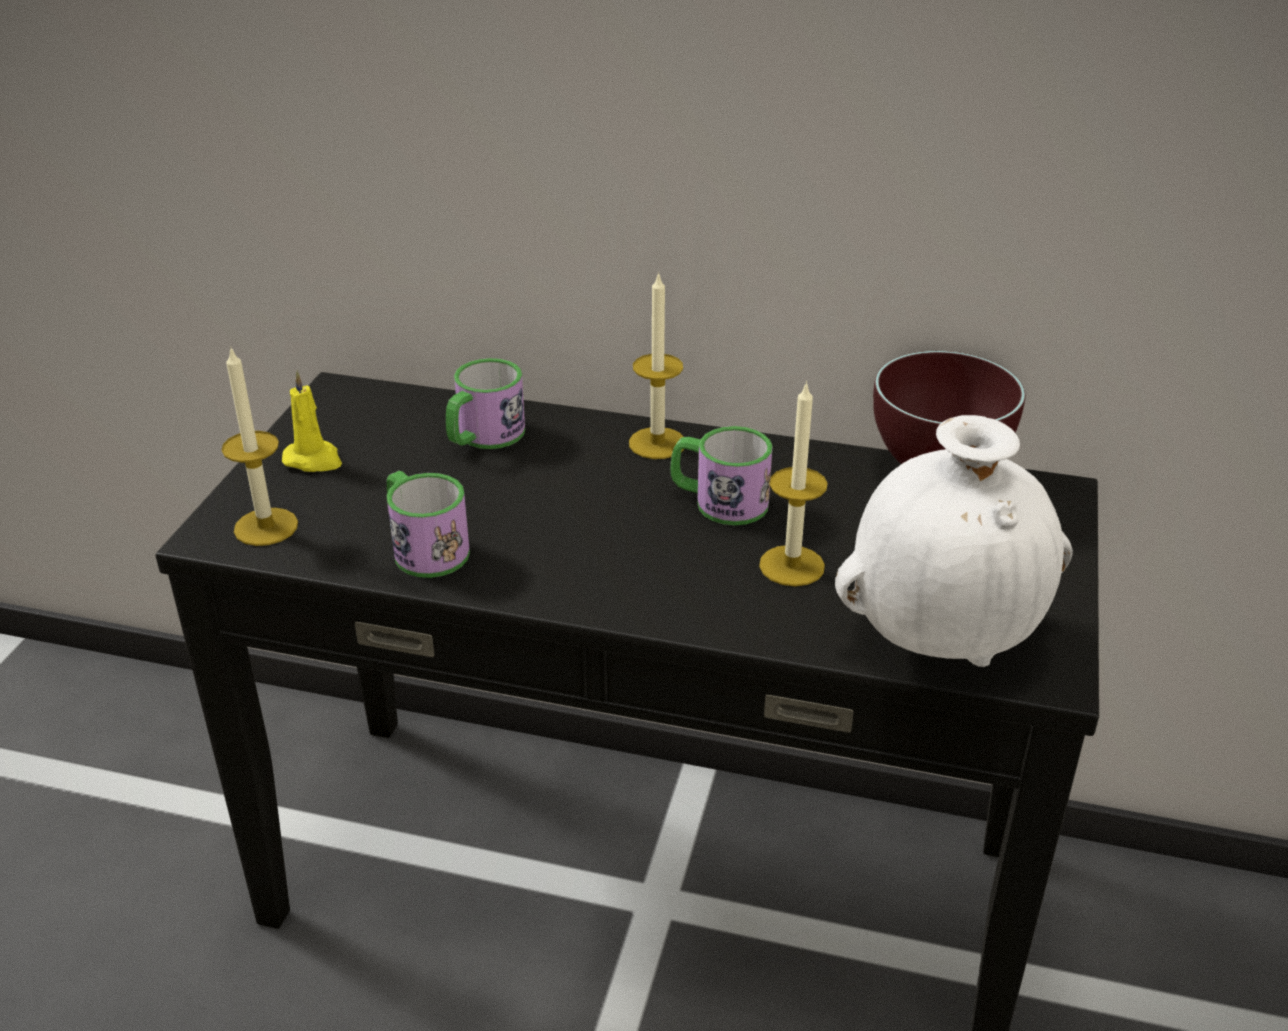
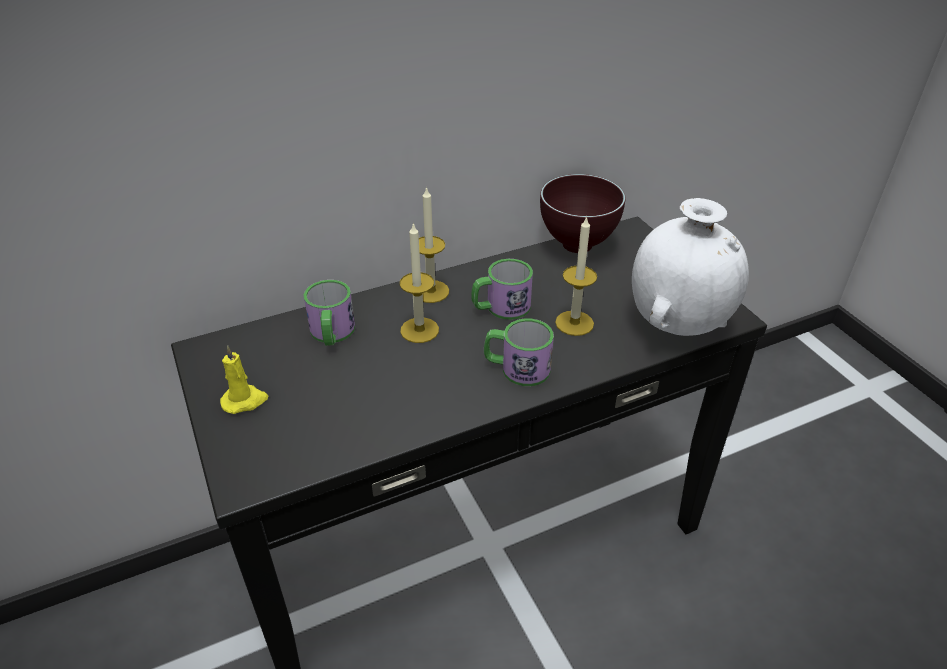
camera: 40 degrees left, 5 degrees up
(266, 527) = (270, 458): candle -> candle (419, 330)
(424, 547) = (384, 416): mug -> mug (517, 368)

